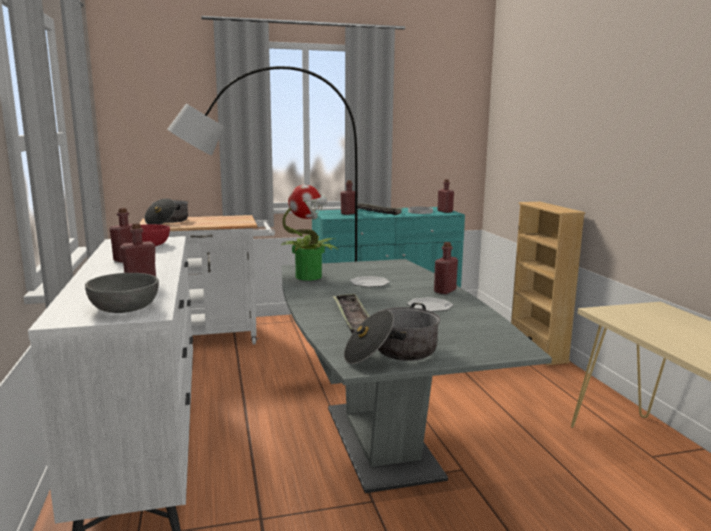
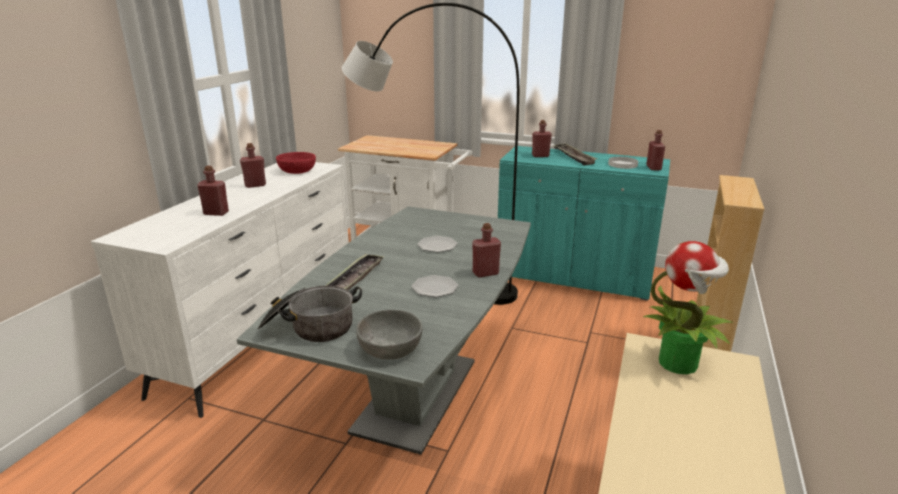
camera: 35 degrees right, 10 degrees up
(125, 307) = (164, 235): grey bowl -> grey bowl (390, 348)
(167, 221) = (375, 142): cooking pot -> none
(309, 276) = (404, 225): potted plant -> potted plant (679, 363)

